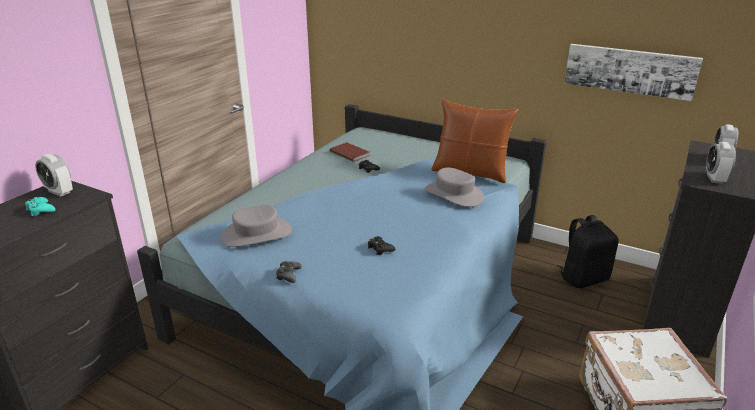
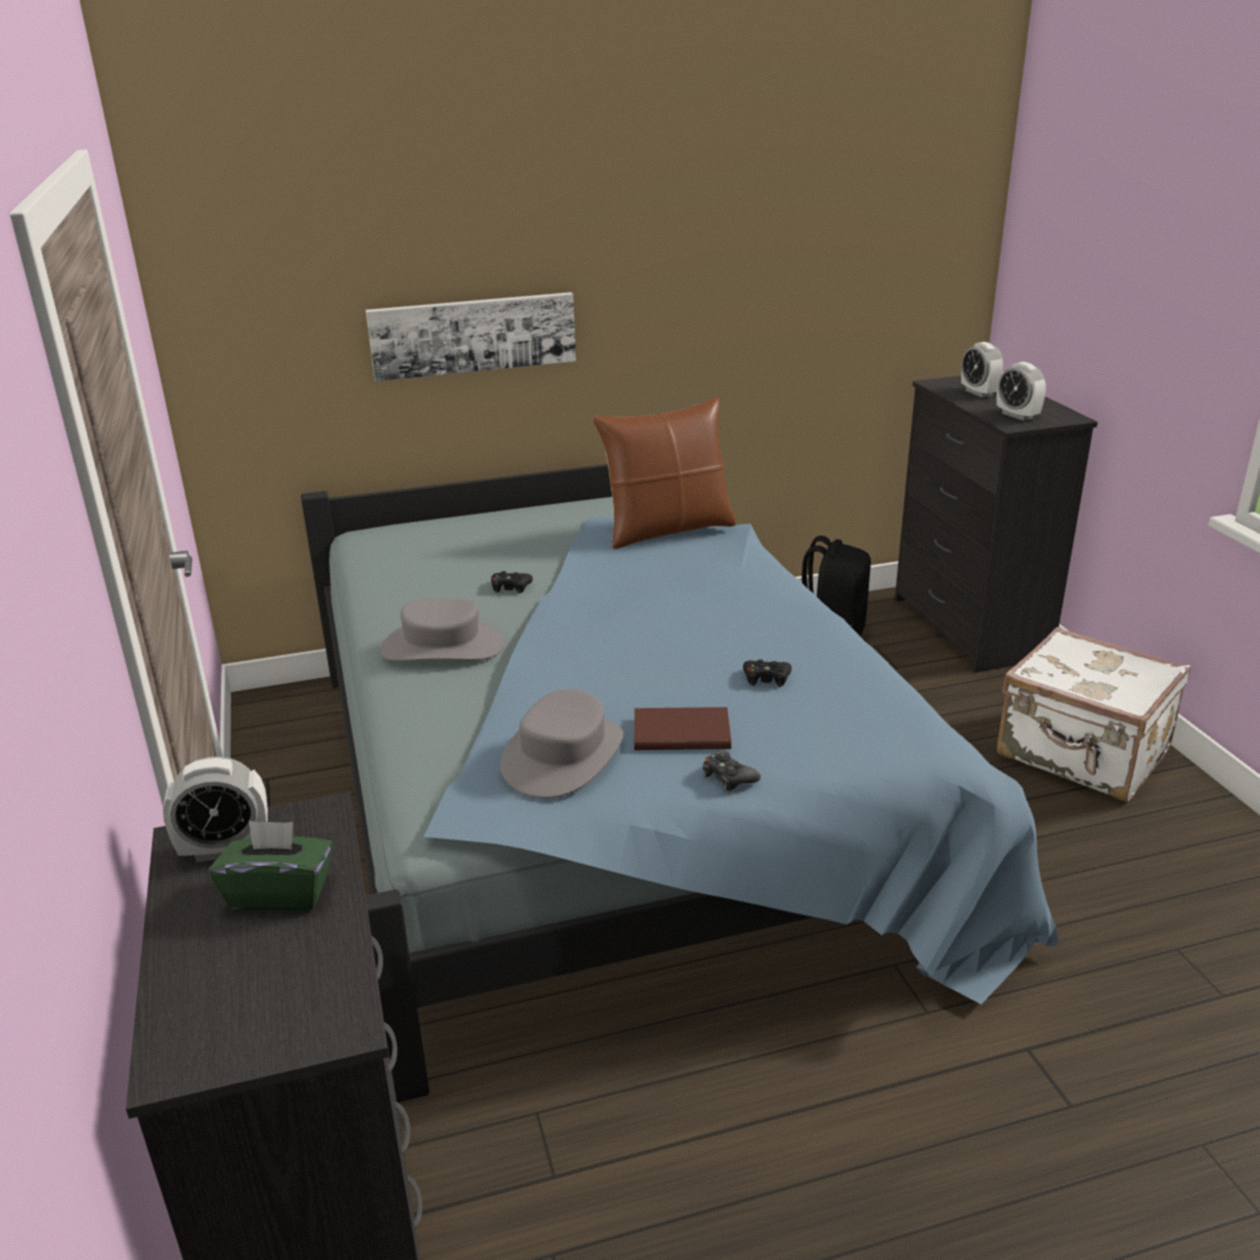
camera: 45 degrees left, 0 degrees up
(40, 210) = (280, 893): turquoise game controller -> green tissue box
(350, 153) = (430, 577): brown book -> brown book (680, 732)
(454, 194) = (709, 566): grey hat -> grey hat (443, 647)
(629, 70) = (809, 300): picture -> picture (473, 335)

